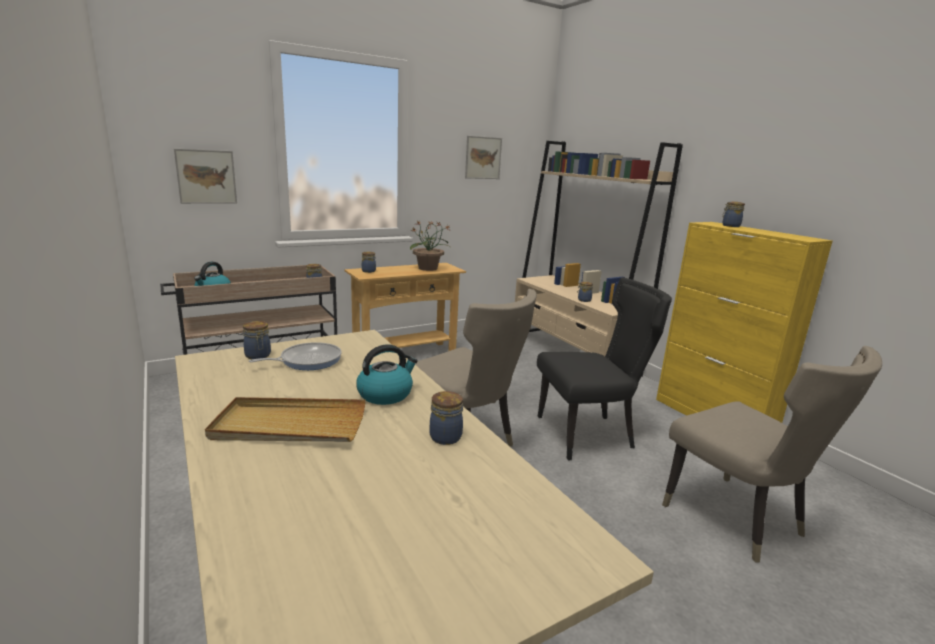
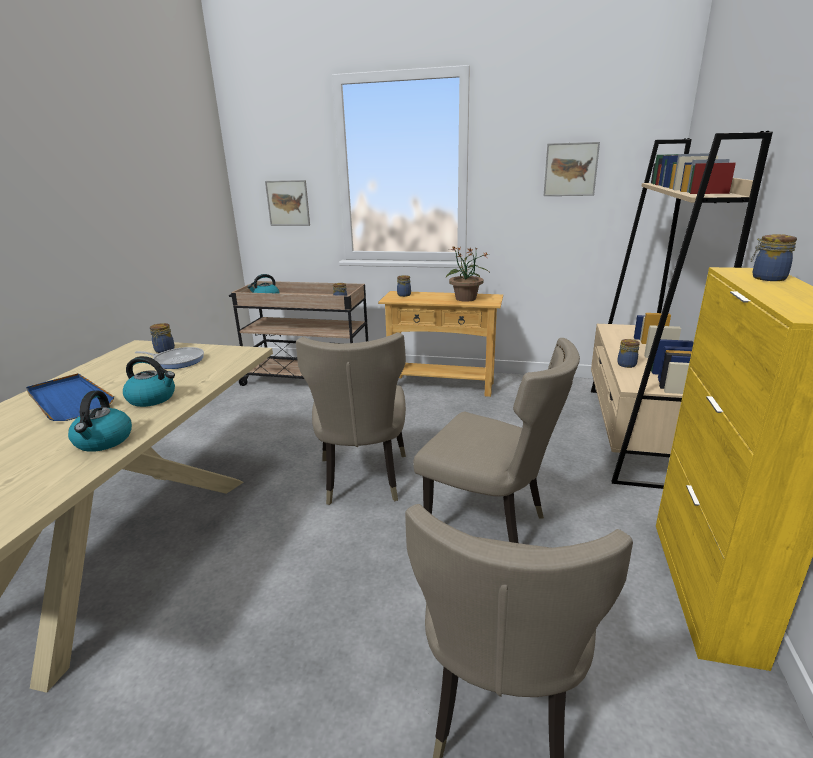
camera: 45 degrees right, 5 degrees up
(289, 425) = (69, 400): beige tray -> blue tray
(446, 436) = (104, 441): jar -> kettle
(589, 434) = (491, 525): black chair -> beige chair

